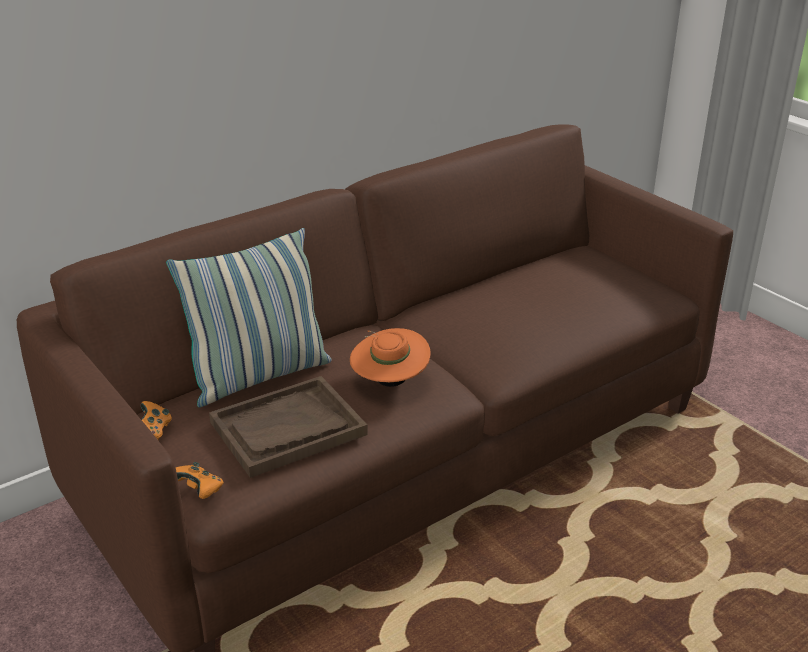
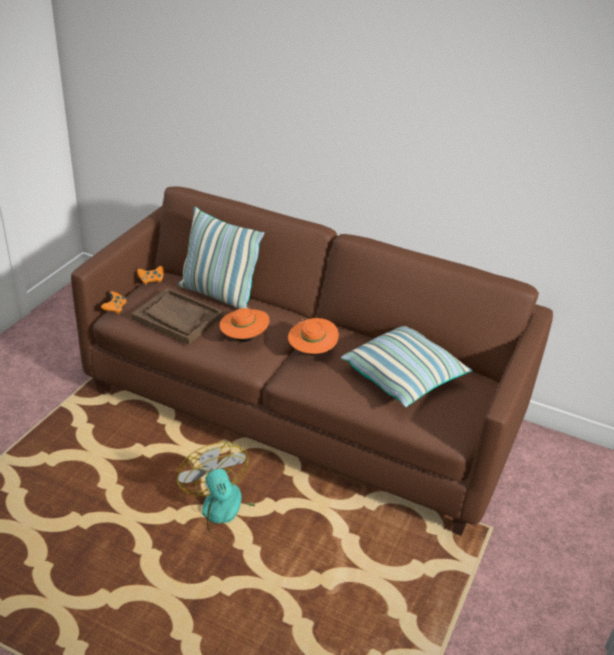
camera: 60 degrees right, 5 degrees up
(460, 337) = (311, 351): none -> orange hat
(556, 290) = (404, 377): none -> pillow
(569, 592) = (227, 514): none -> fan

